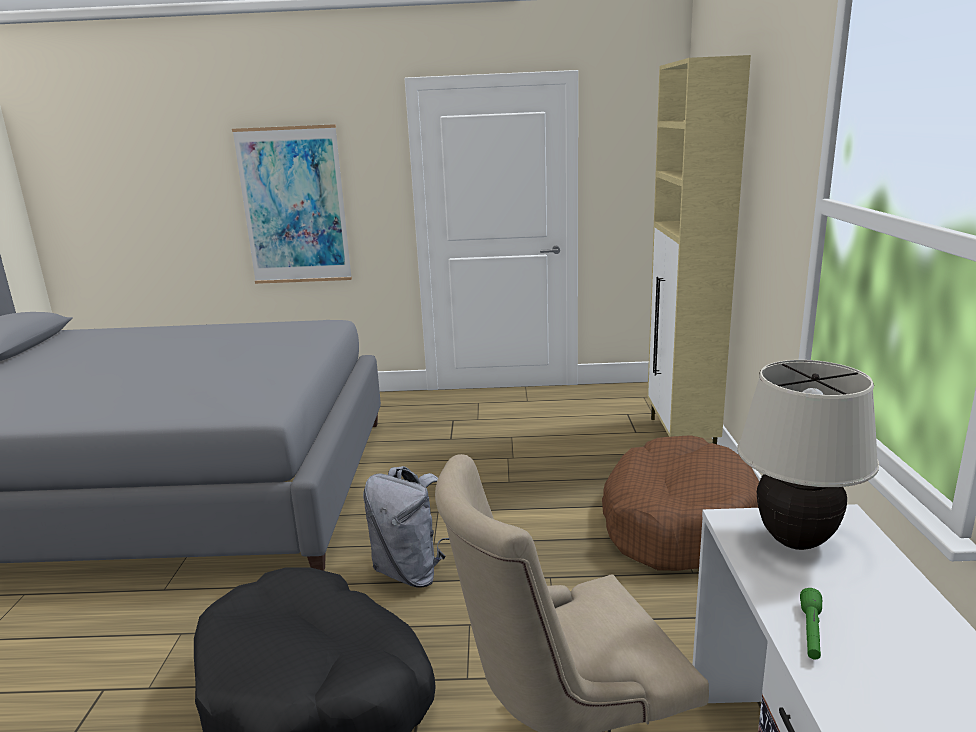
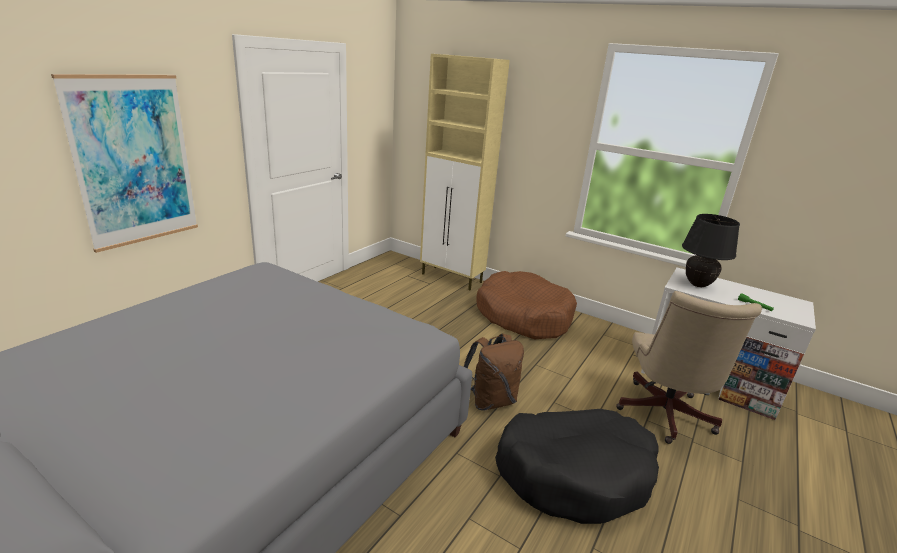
camera: 60 degrees left, 5 degrees up
(413, 572) = (490, 400): grey backpack -> brown backpack
(796, 541) = (697, 284): beige table lamp -> black table lamp

